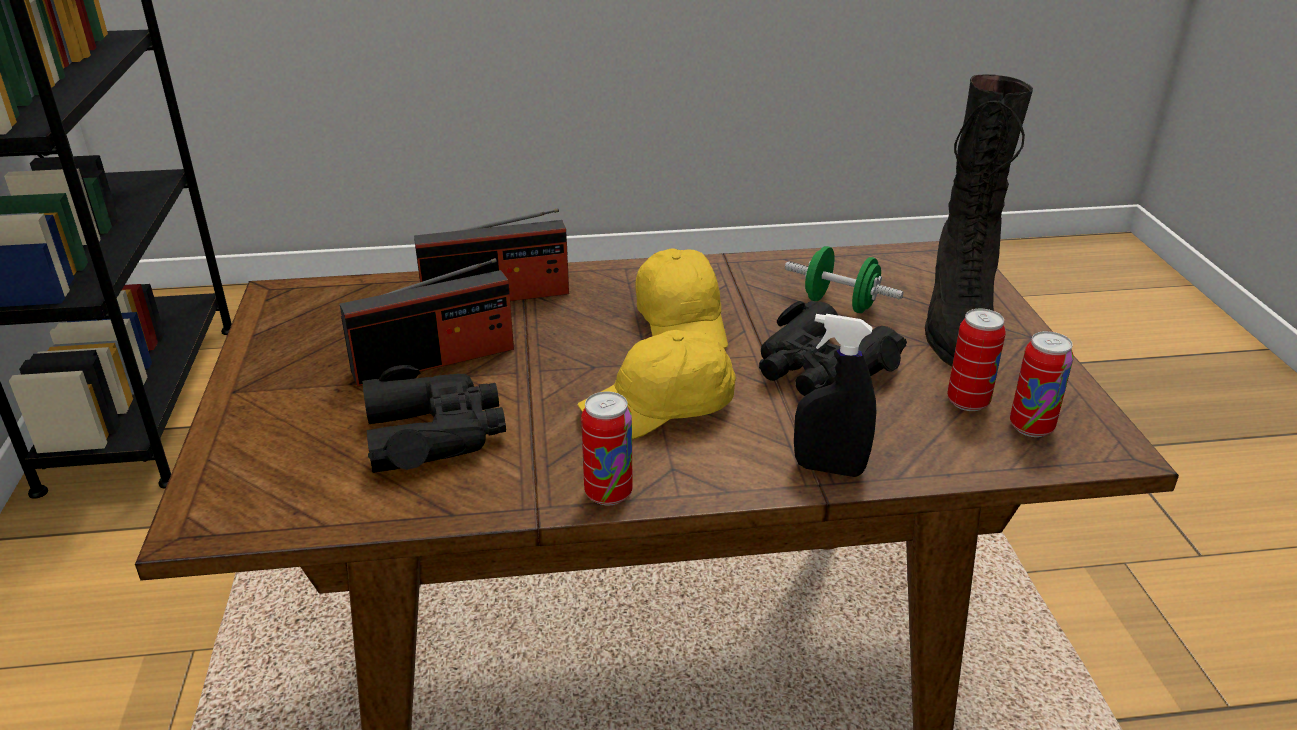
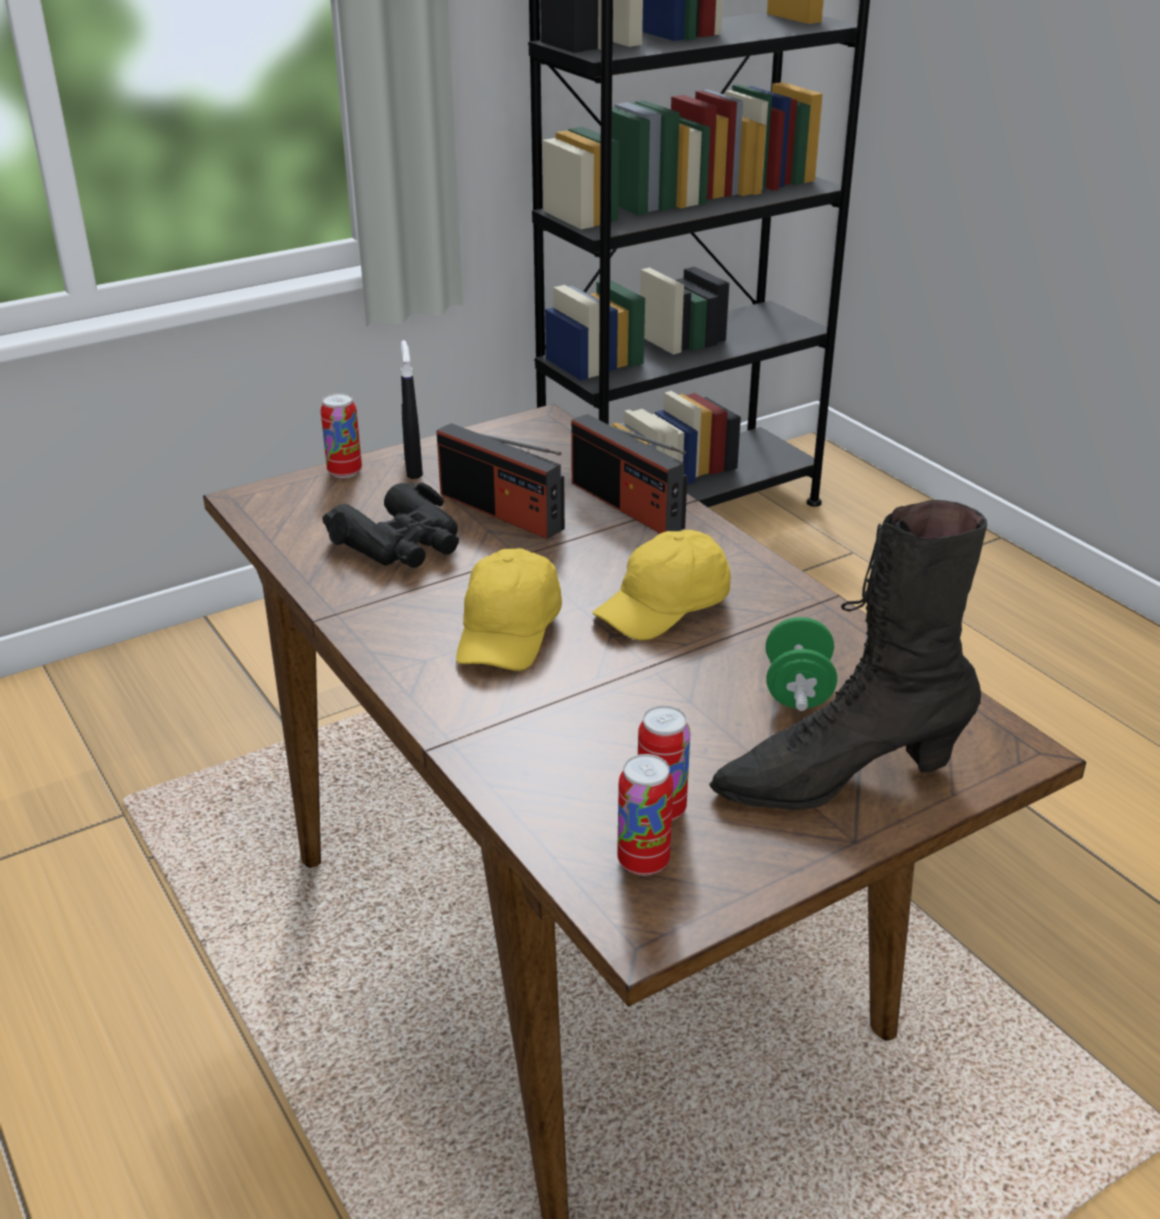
camera: 65 degrees right, 0 degrees up
(608, 493) = (371, 639): can -> can (344, 472)
(661, 409) = (509, 632): yellow cap -> yellow cap turned 120 degrees counterclockwise
(821, 368) = (650, 704): black binoculars -> none
(829, 468) = (477, 741): black spray bottle -> black spray bottle (413, 469)

